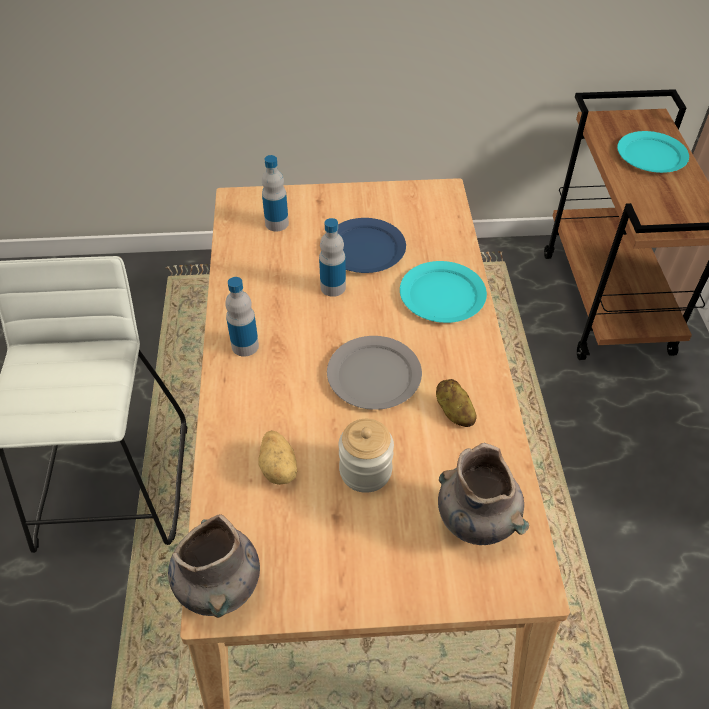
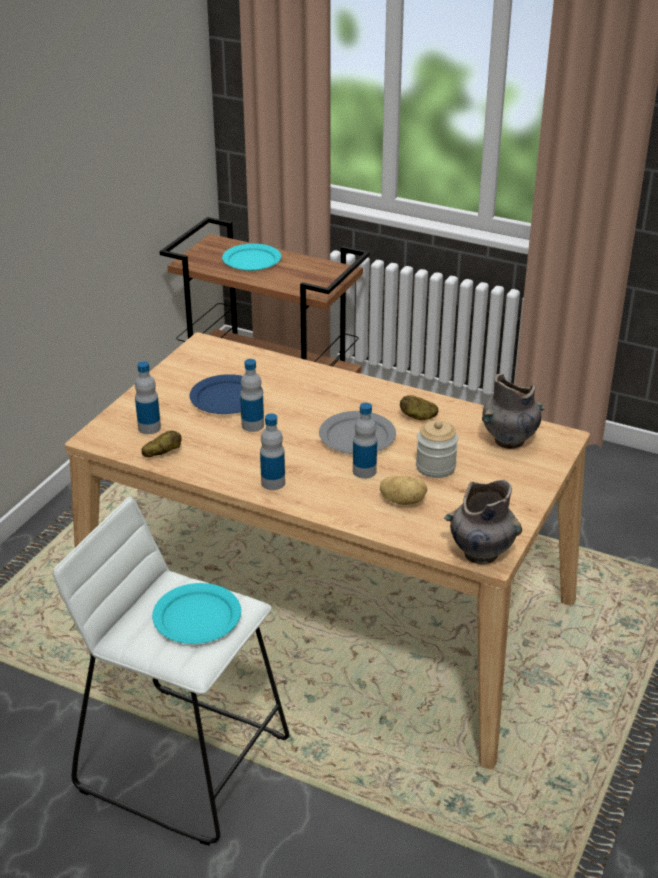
camera: 60 degrees left, 15 degrees down
(242, 250) = (162, 453): none -> potato
(313, 409) = (364, 471): none -> bottle
(441, 294) = (309, 384): turquoise plate -> turquoise plate (196, 617)

